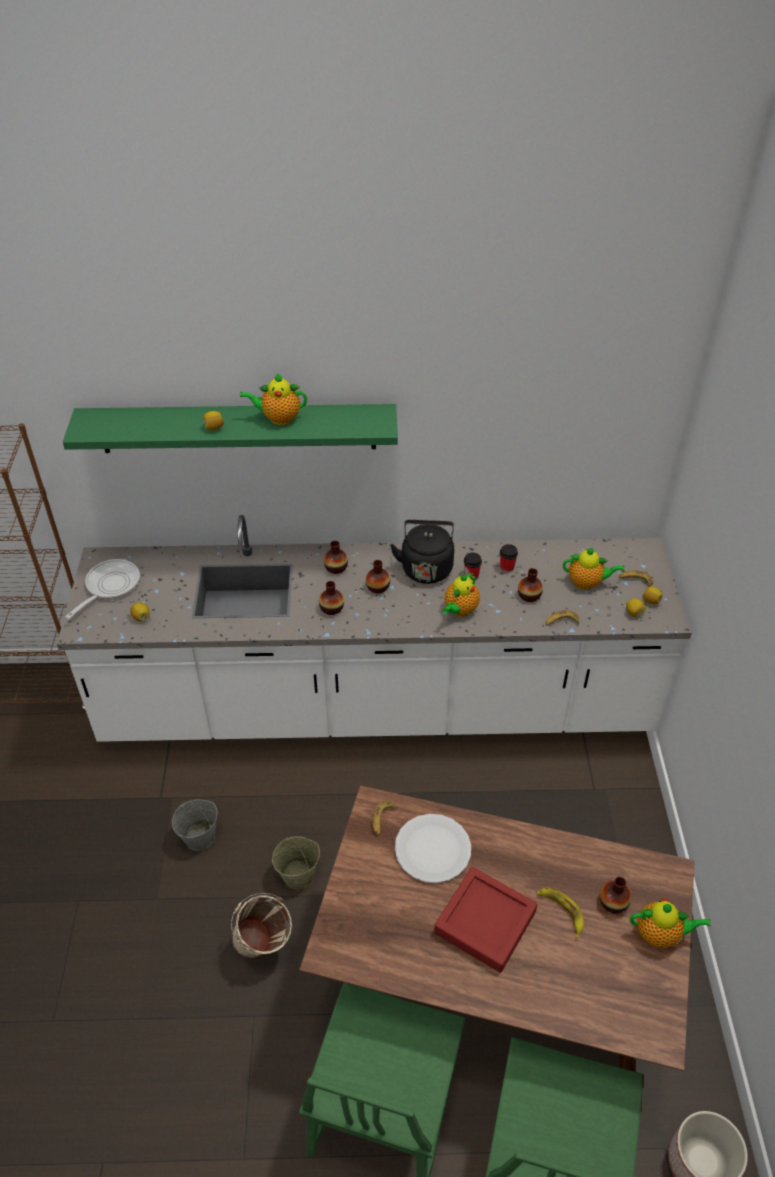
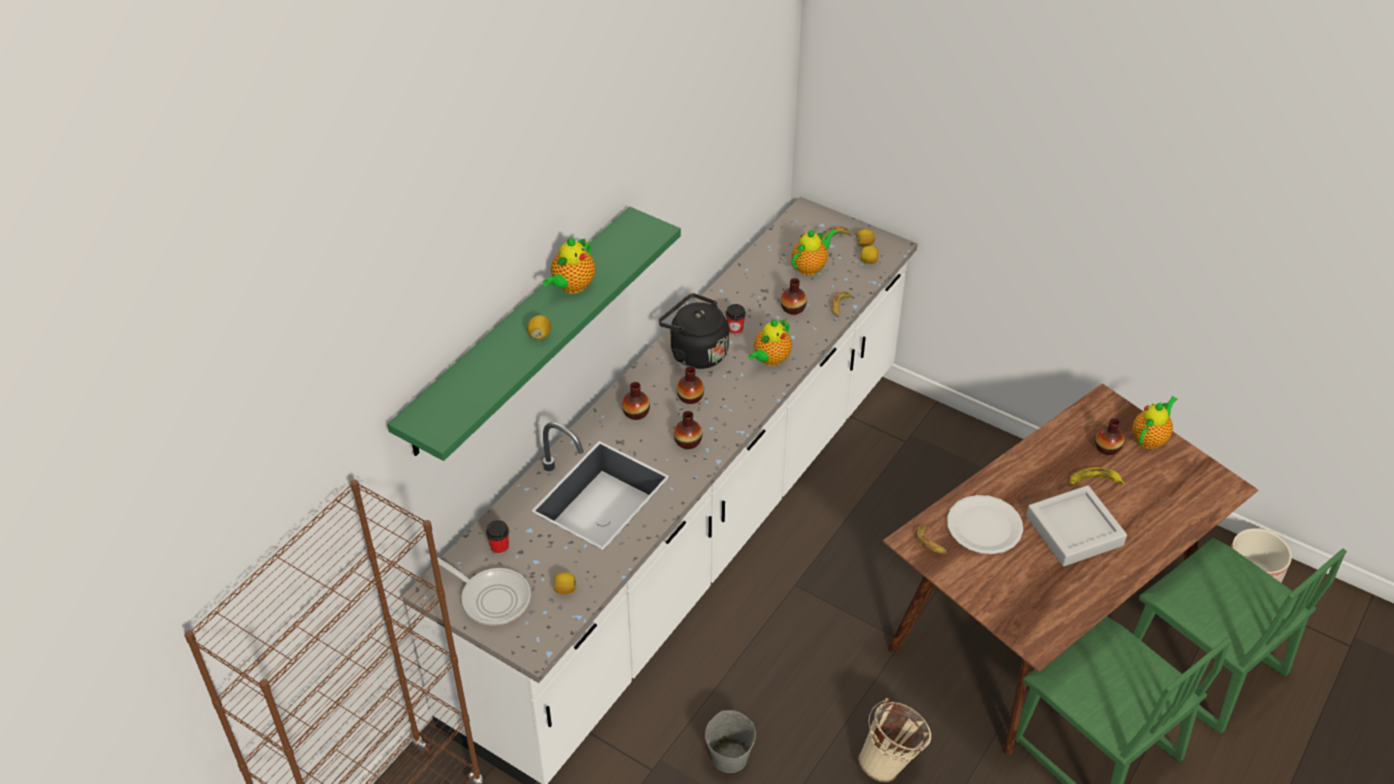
camera: 55 degrees left, 0 degrees up
(109, 586) = (491, 597): frying pan -> frying pan turned 150 degrees clockwise
(299, 875) = (834, 697): beige bucket -> none
(459, 610) = (770, 360): teapot -> teapot turned 60 degrees clockwise
(485, 922) = (1074, 530): red tray -> grey tray
(507, 568) = (746, 303): cup -> cup (499, 548)

